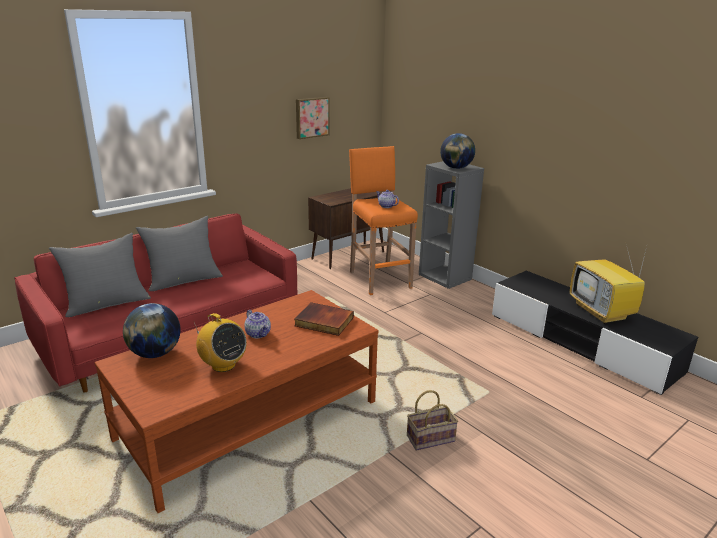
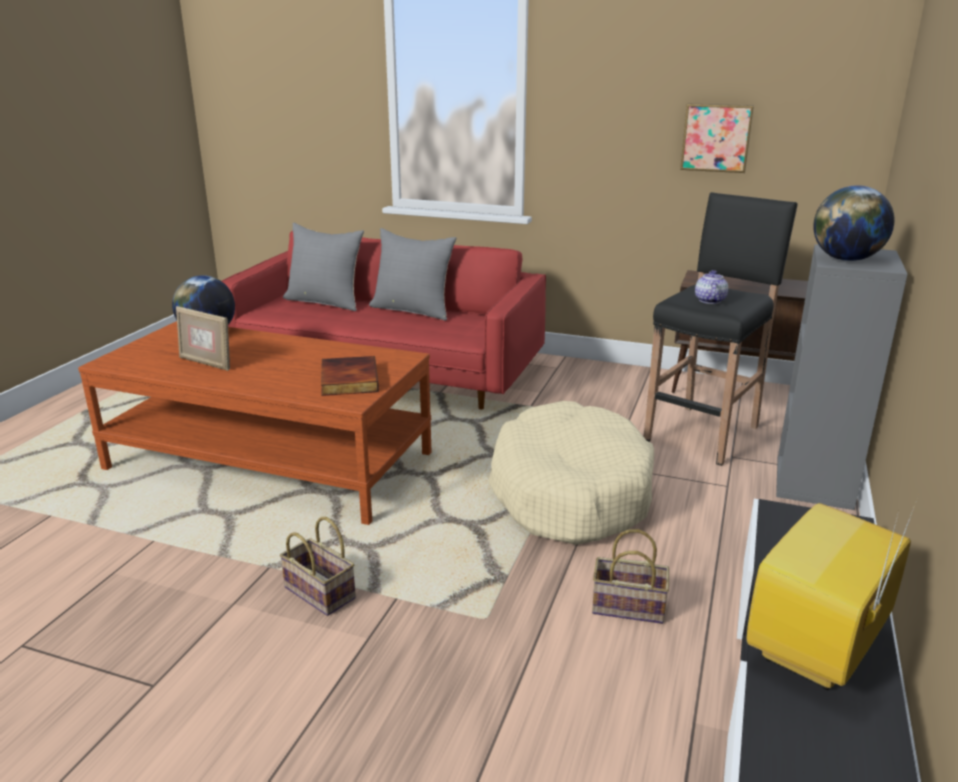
camera: 60 degrees right, 0 degrees up
(223, 365) = (206, 363): radio -> picture frame
(258, 334) = (286, 359): teapot -> none
(379, 279) = (703, 433): orange stool -> black stool
(398, 331) = (569, 492): none -> beige dog bed
(503, 354) = (626, 608): none -> basket

